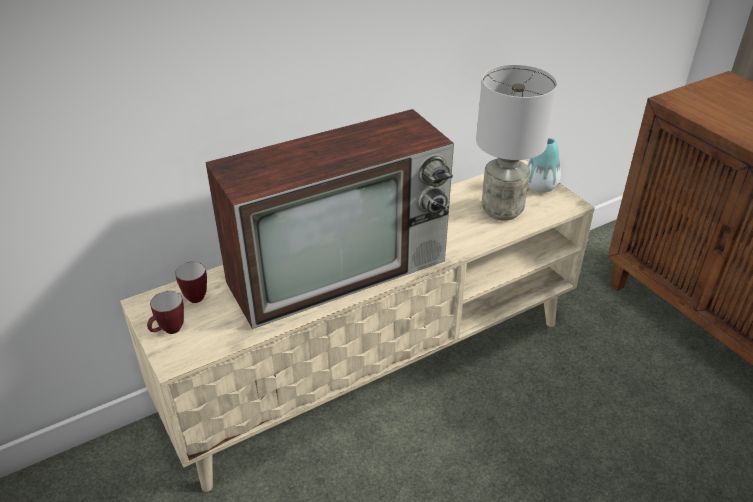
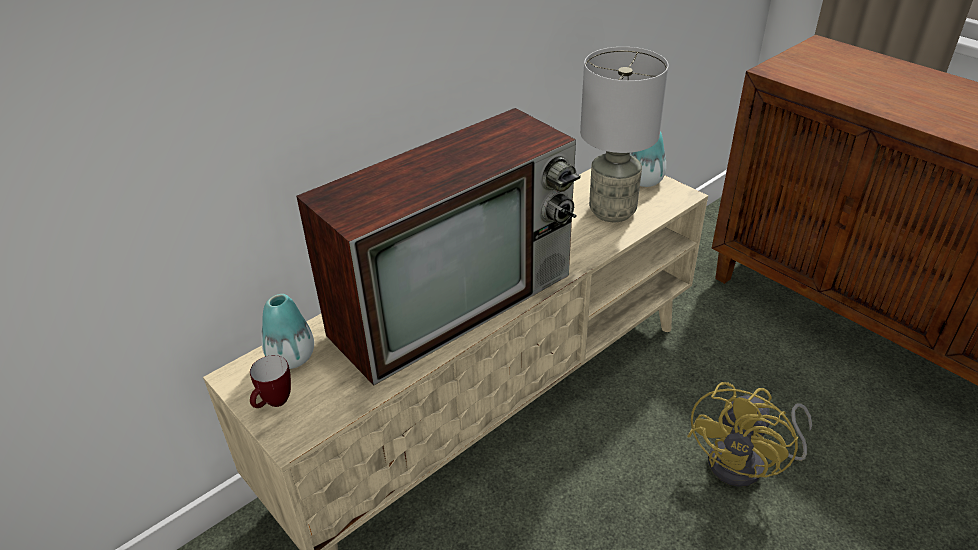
camera: 10 degrees left, 0 degrees up
(193, 296) = (292, 358): mug -> vase
(590, 455) = (747, 464): none -> yellow fan

